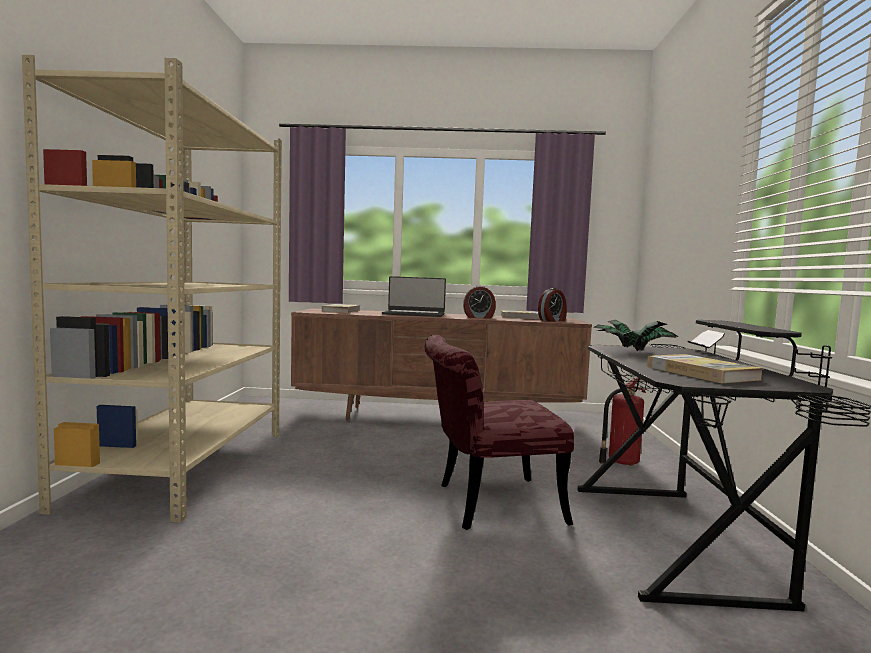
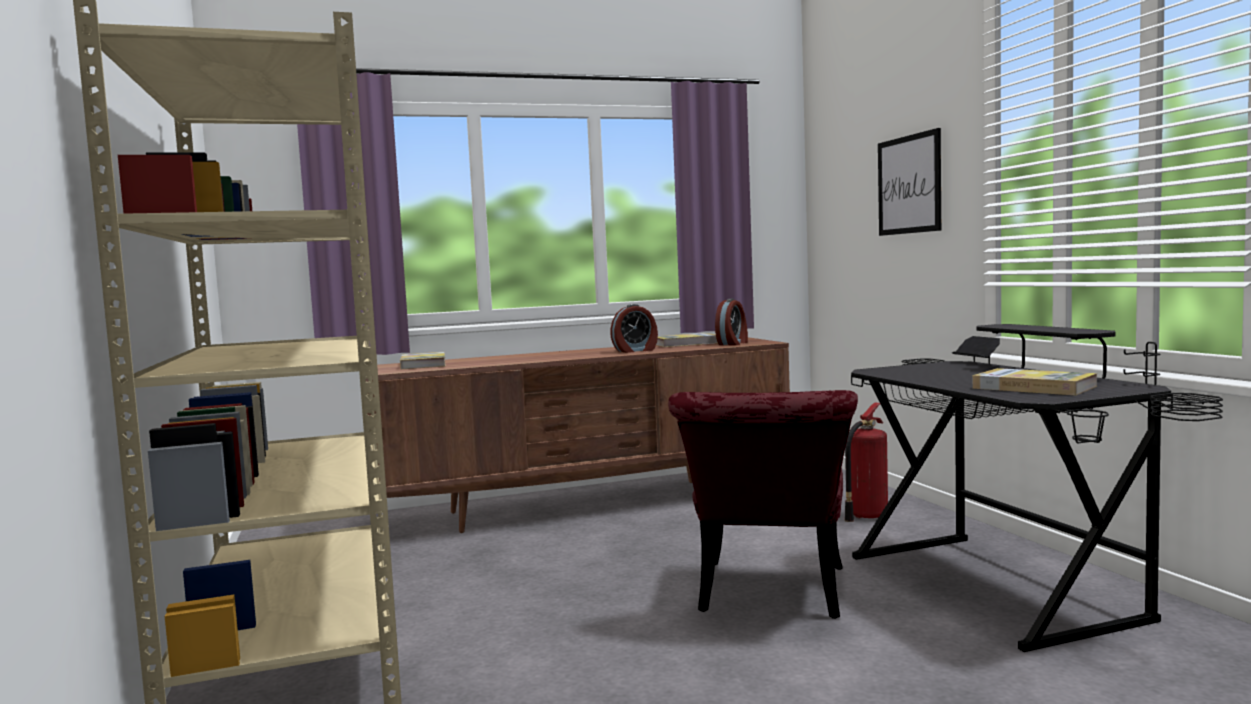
camera: 20 degrees left, 0 degrees up
(414, 314) = (539, 356): laptop -> none
(486, 504) = (770, 597): red chair -> red chair turned 45 degrees counterclockwise
(631, 351) = (913, 373): potted plant -> none
(696, 208) = (909, 184): none -> picture

